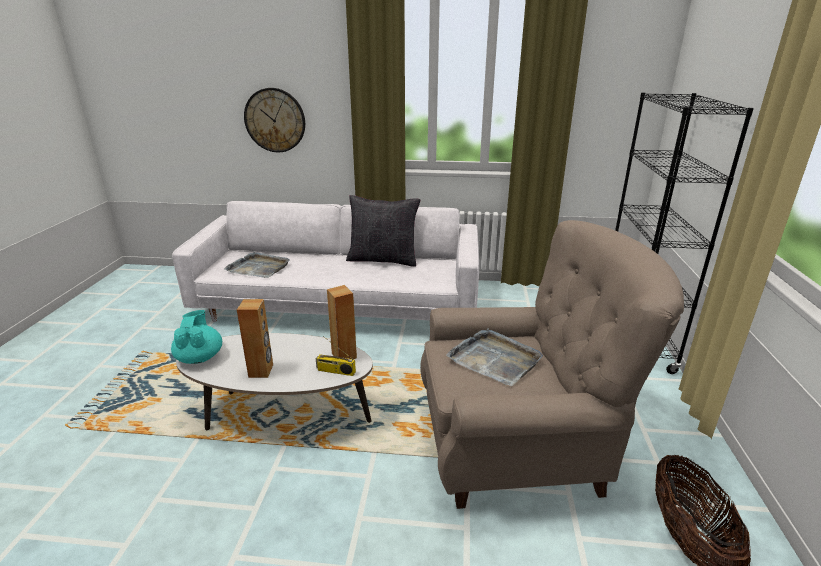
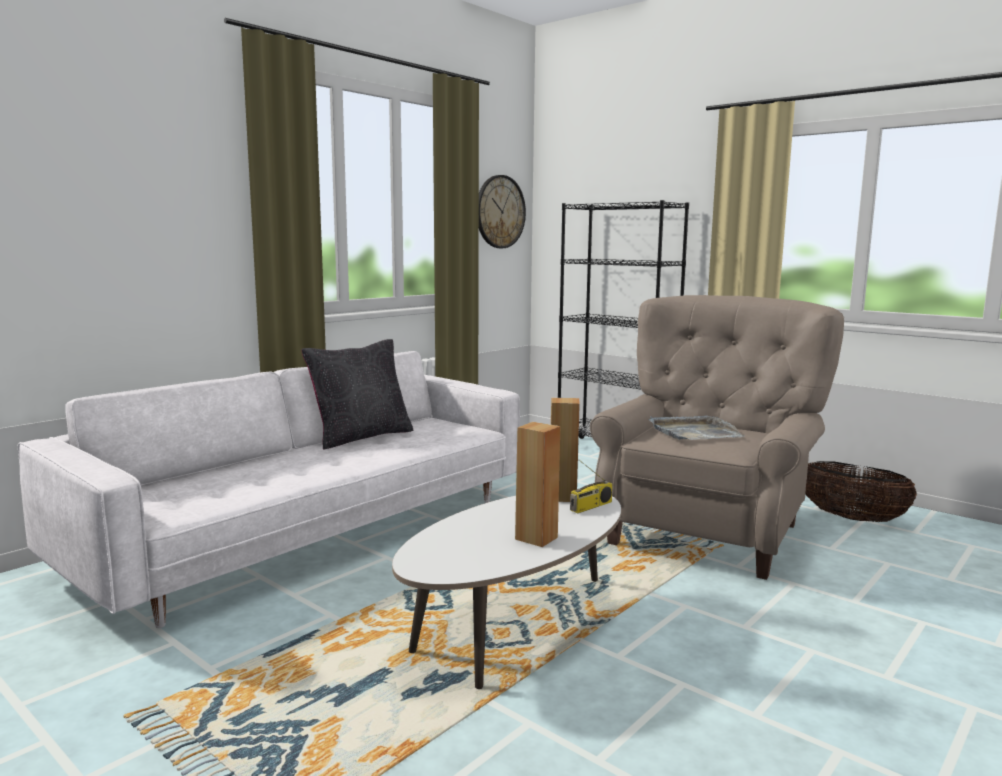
camera: 55 degrees left, 15 degrees down
(200, 357) = (441, 566): turquoise teapot -> none
(258, 267) = (225, 489): grey tray -> none
(275, 120) = (107, 249): wall clock -> wall clock (500, 212)

